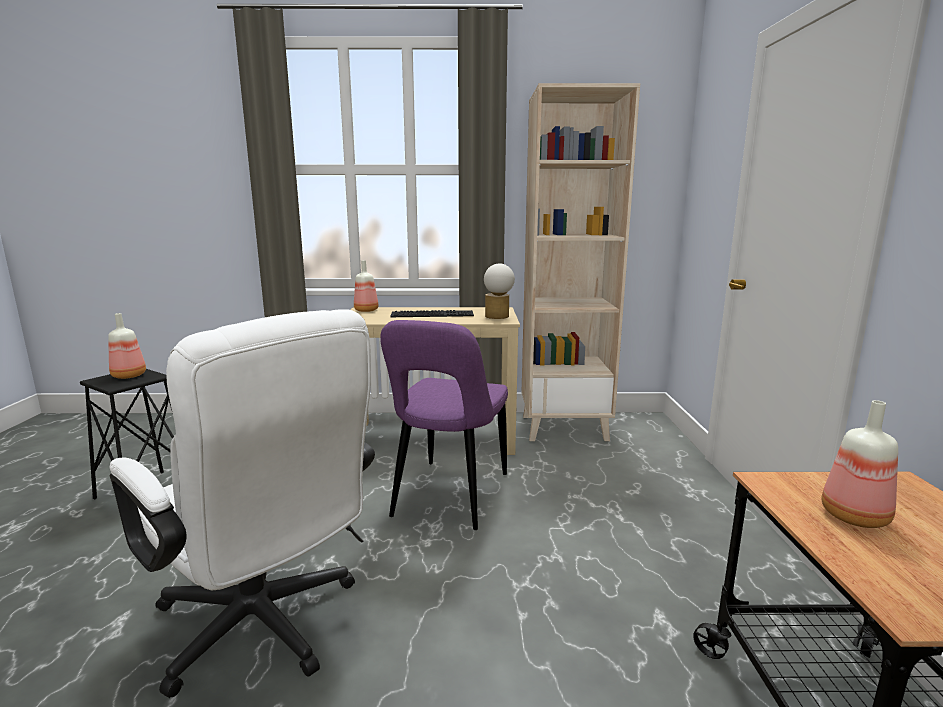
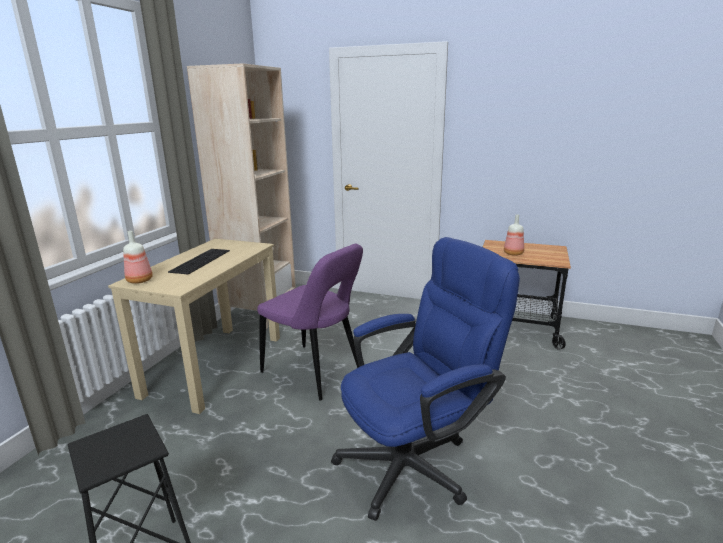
camera: 70 degrees left, 5 degrees up
(130, 376) = (110, 444): bottle -> none
(266, 629) = (416, 461): white office chair -> blue office chair
(497, 317) = (244, 245): table lamp -> none

